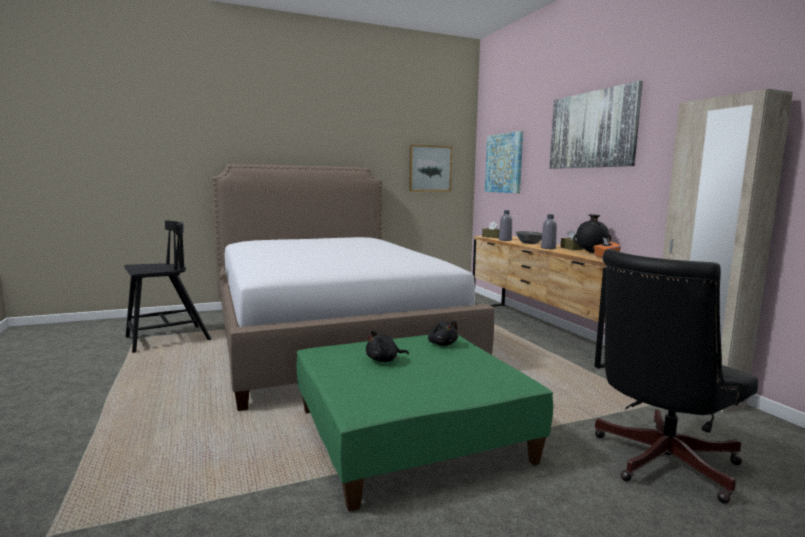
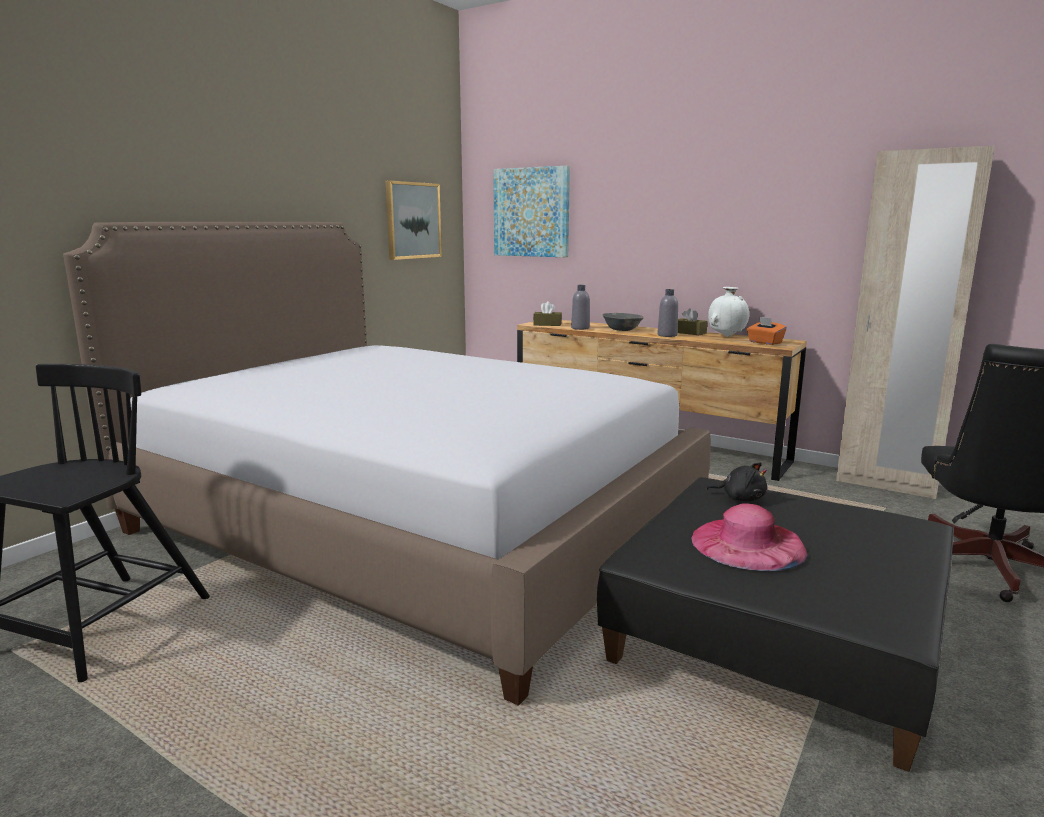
camera: 35 degrees left, 5 degrees up
(384, 360) = (748, 544): black plush toy -> pink hat
(411, 434) = (776, 636): green ottoman -> black ottoman
(591, 252) = (727, 336): black vase -> white vase
(592, 130) = (703, 173): picture -> none

